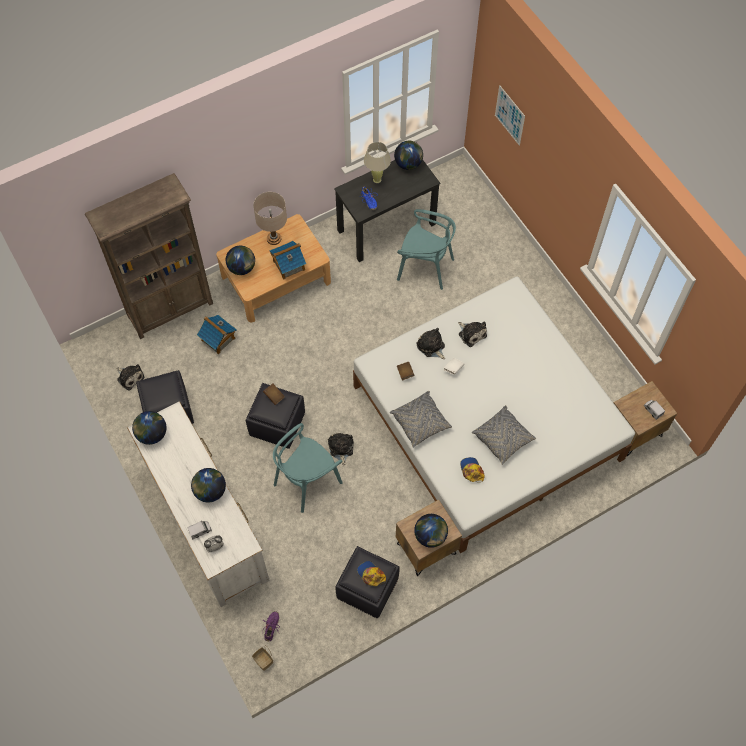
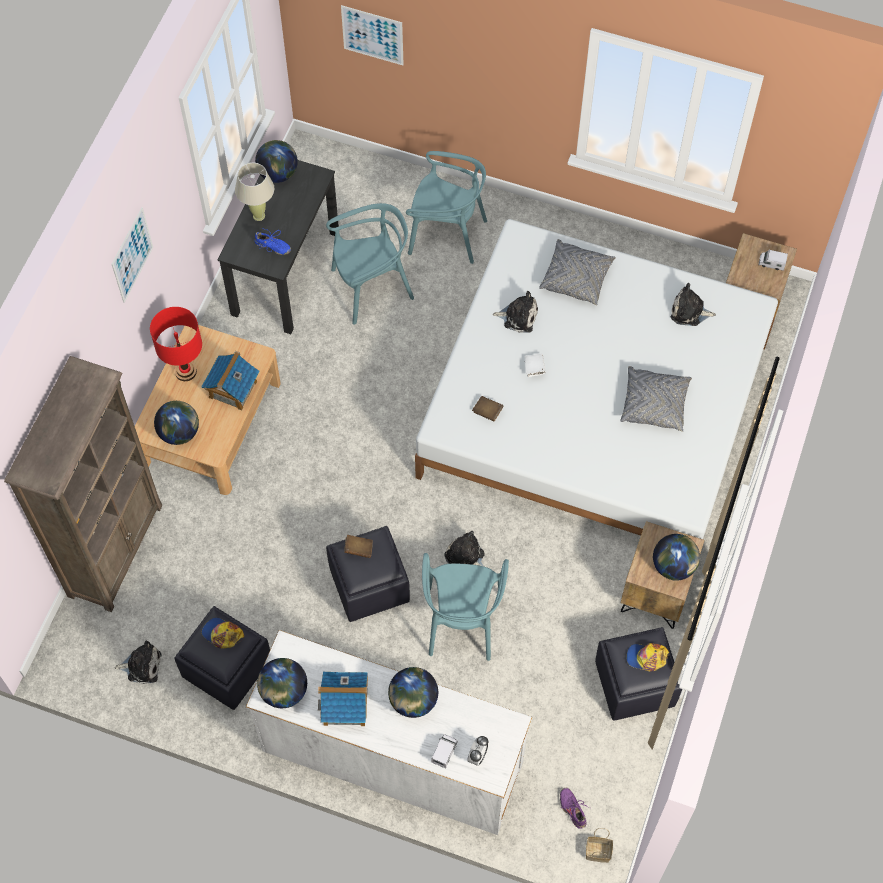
camera: 40 degrees left, 0 degrees up
(218, 339) = (208, 542): toy house -> toy house (345, 705)
(259, 145) = (132, 255): none -> picture
(274, 238) = (185, 371): beige table lamp -> red table lamp
(420, 422) = (554, 453): grey pillow -> grey pillow (576, 278)
(431, 346) = (488, 362): plush toy -> plush toy (689, 312)
(471, 470) = (654, 463): cap -> cap (222, 634)
(493, 267) = (447, 234): none -> turquoise chair

